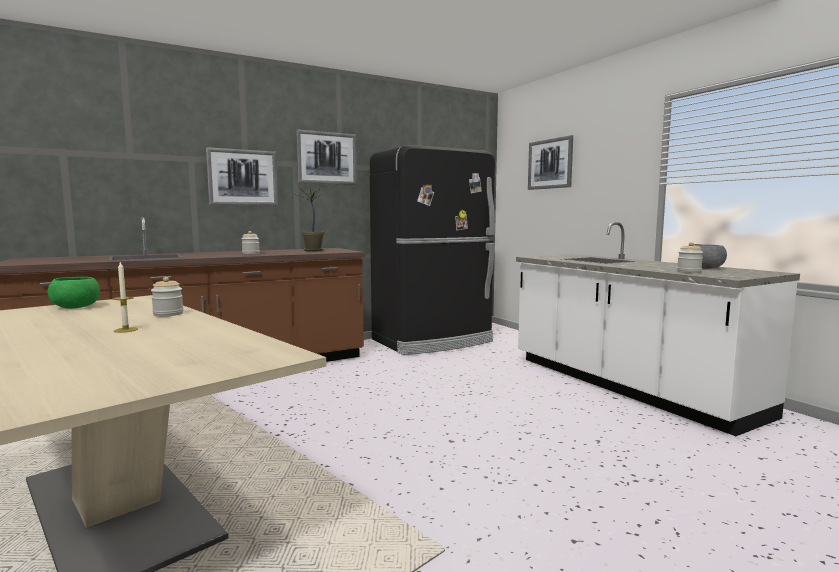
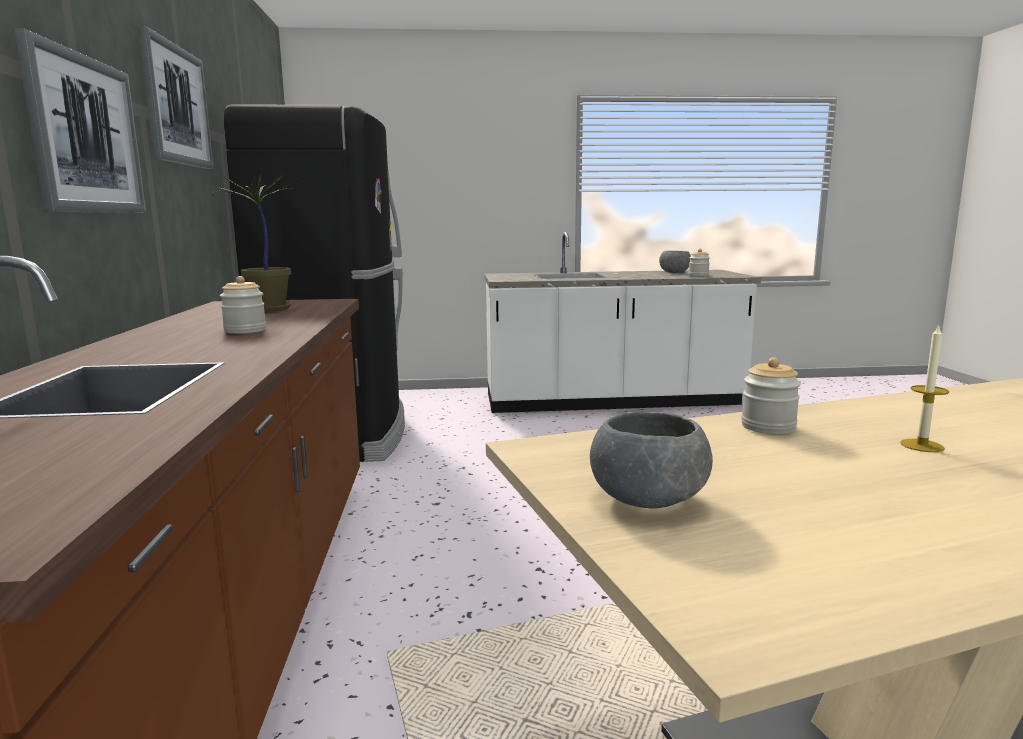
camera: 65 degrees left, 5 degrees up
(76, 307) = (648, 499): green bowl -> grey bowl
(550, 164) = (411, 155): picture -> none

